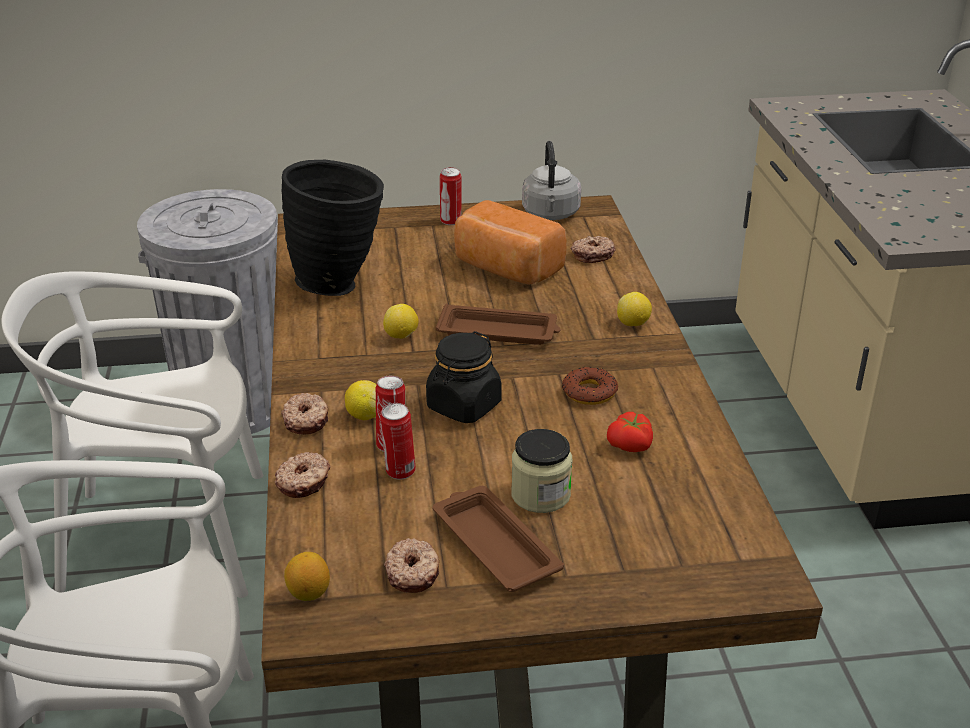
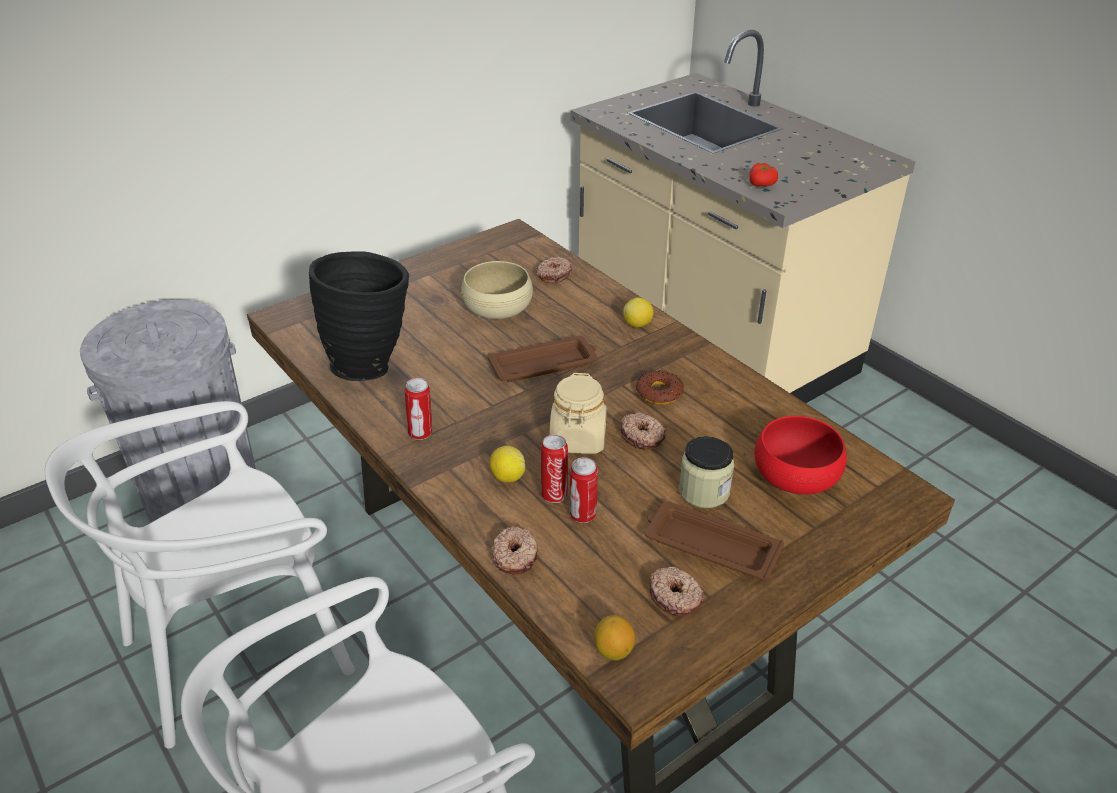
camera: 30 degrees left, 5 degrees up
(307, 420) = (464, 500): donut -> donut (642, 436)
(401, 336) = (470, 395): lemon -> none
(451, 221) = (412, 278): can -> can (421, 433)
(463, 406) = (578, 439): black jar -> beige jar
(505, 269) = (497, 307): bread -> beige bowl
(551, 214) = (488, 248): grey kettle -> none
(631, 446) = (728, 426): tomato -> tomato (762, 184)
(656, 515) = (795, 475): none -> red bowl

